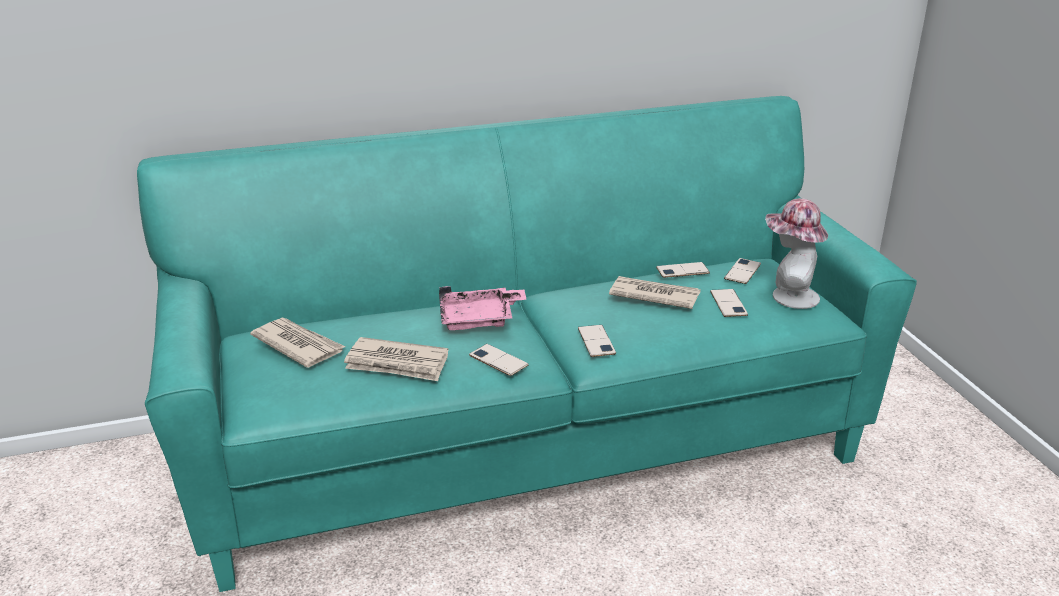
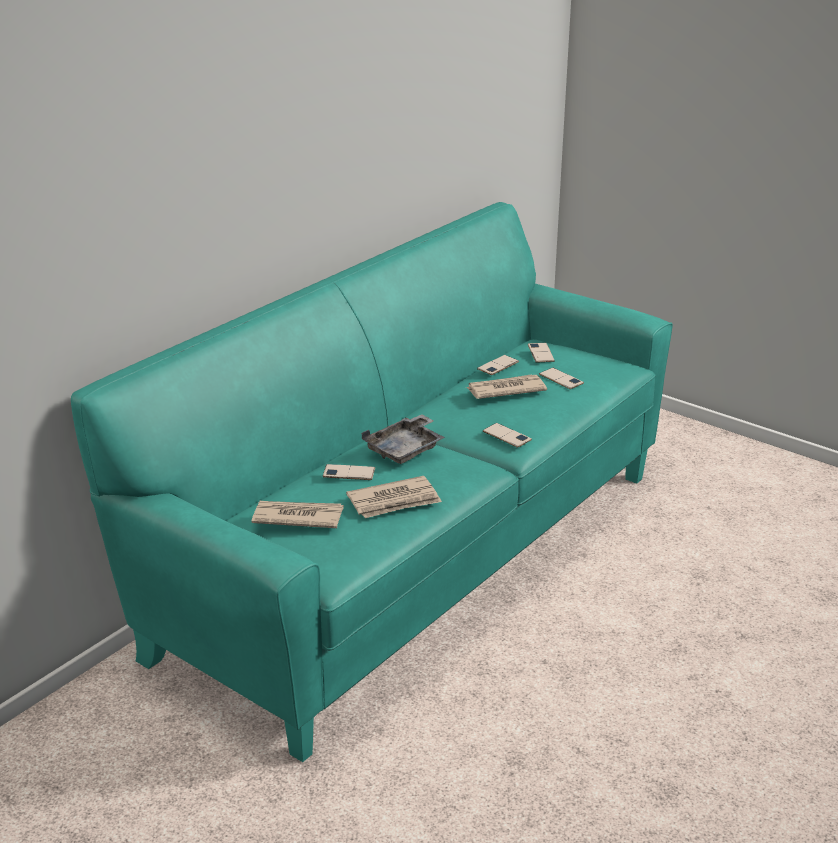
camera: 35 degrees left, 0 degrees up
(479, 319) = (405, 449): pink tray -> grey tray
(498, 360) = (460, 473): phone -> phone (349, 473)
(788, 296) = (591, 361): hat -> none

